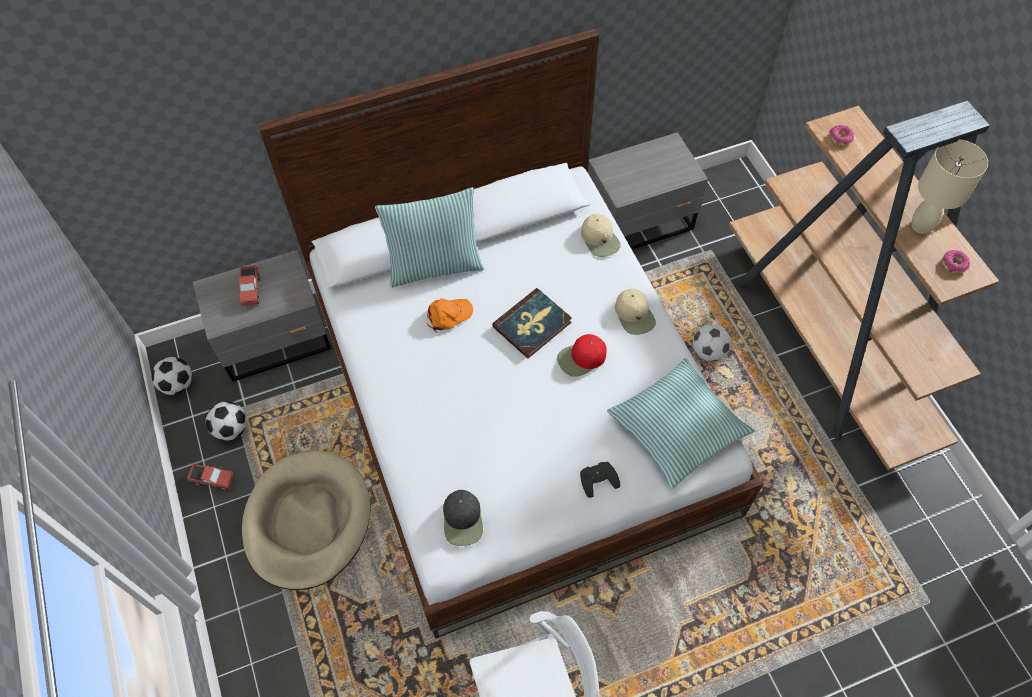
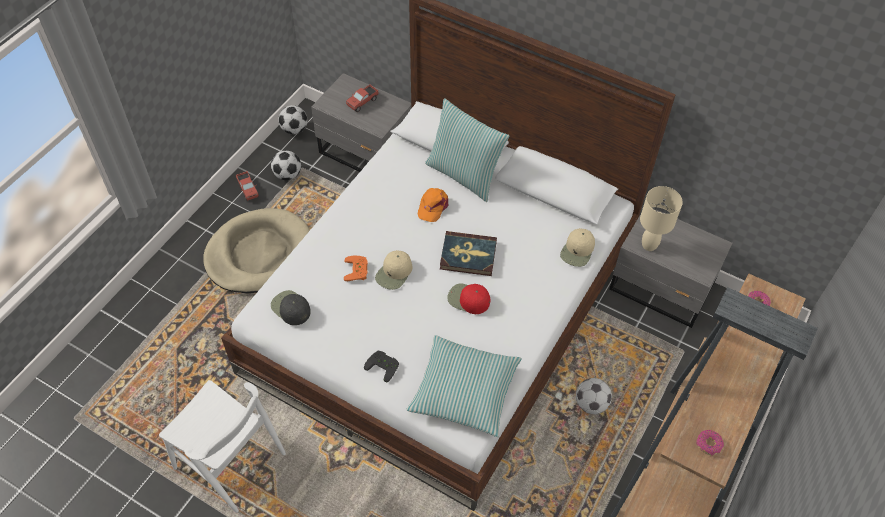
camera: 50 degrees right, 5 degrees down
(448, 315) = (432, 206): orange cap -> orange cap turned 90 degrees clockwise
(463, 520) = (290, 308): black cap -> black cap turned 90 degrees clockwise
(469, 429) = (358, 270): none -> orange game controller
(635, 315) = (534, 310): beige cap -> beige cap (394, 273)
(921, 225) = (725, 402): beige table lamp -> beige table lamp (649, 245)

